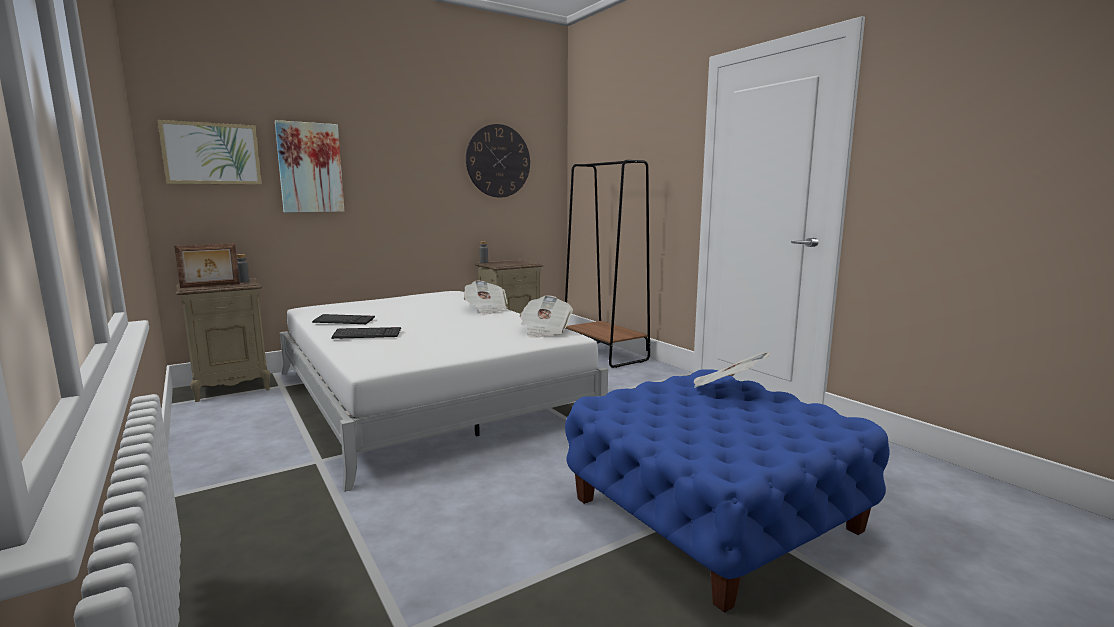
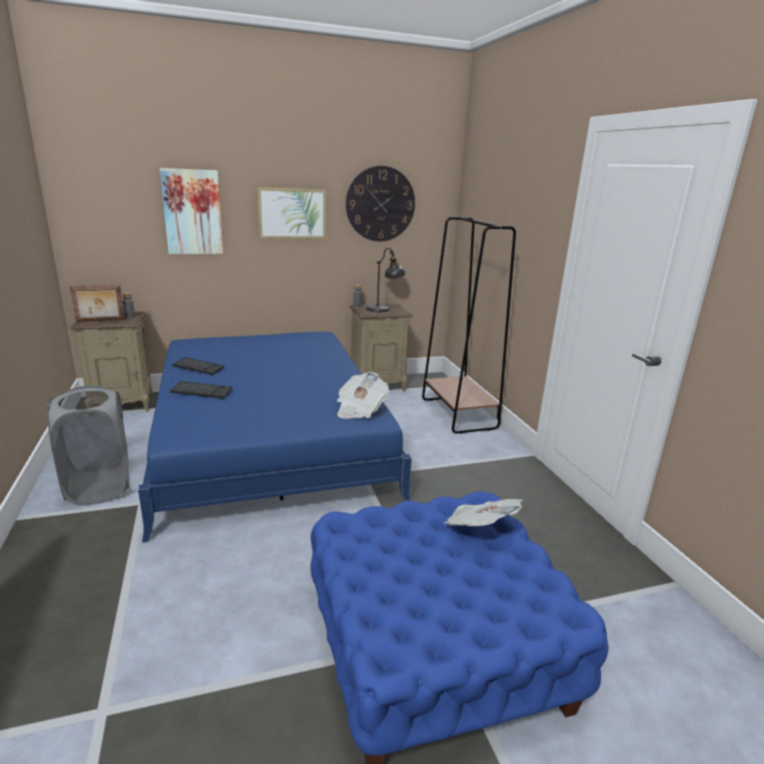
camera: 15 degrees right, 10 degrees up
(212, 154) = (106, 200): picture -> picture (292, 213)
(255, 456) = (99, 487): none -> grey laundry basket
(426, 393) = (268, 438): white bed -> blue bed
(486, 309) = (332, 365): newspaper -> none
(512, 262) = (384, 308): none -> grey table lamp

